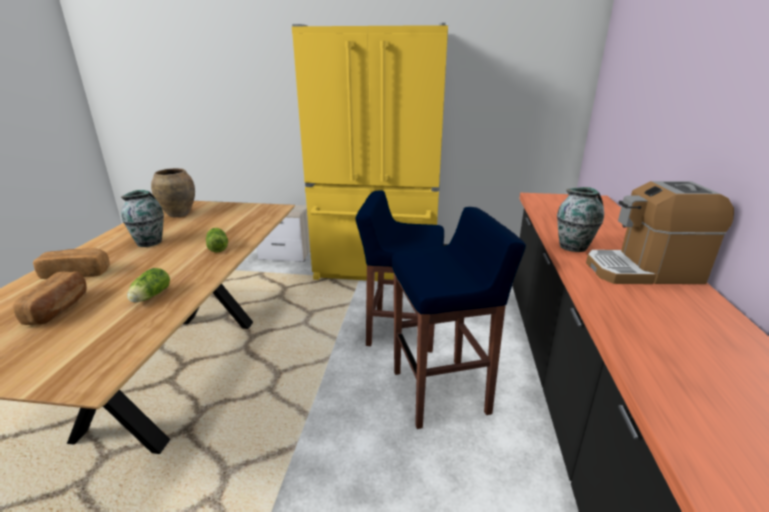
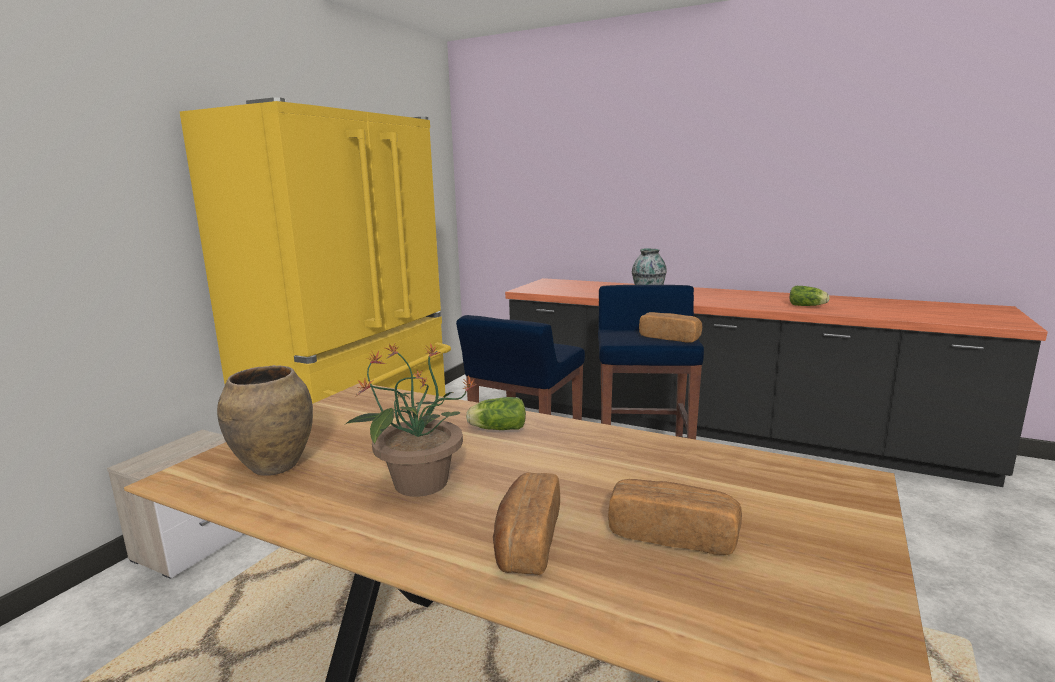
camera: 70 degrees left, 10 degrees down
(149, 297) = (652, 465): lettuce -> lettuce (808, 306)
(150, 242) = (419, 483): vase -> potted plant
(438, 277) = (670, 338): none -> bread
(643, 271) = (695, 293): coffee machine -> none

